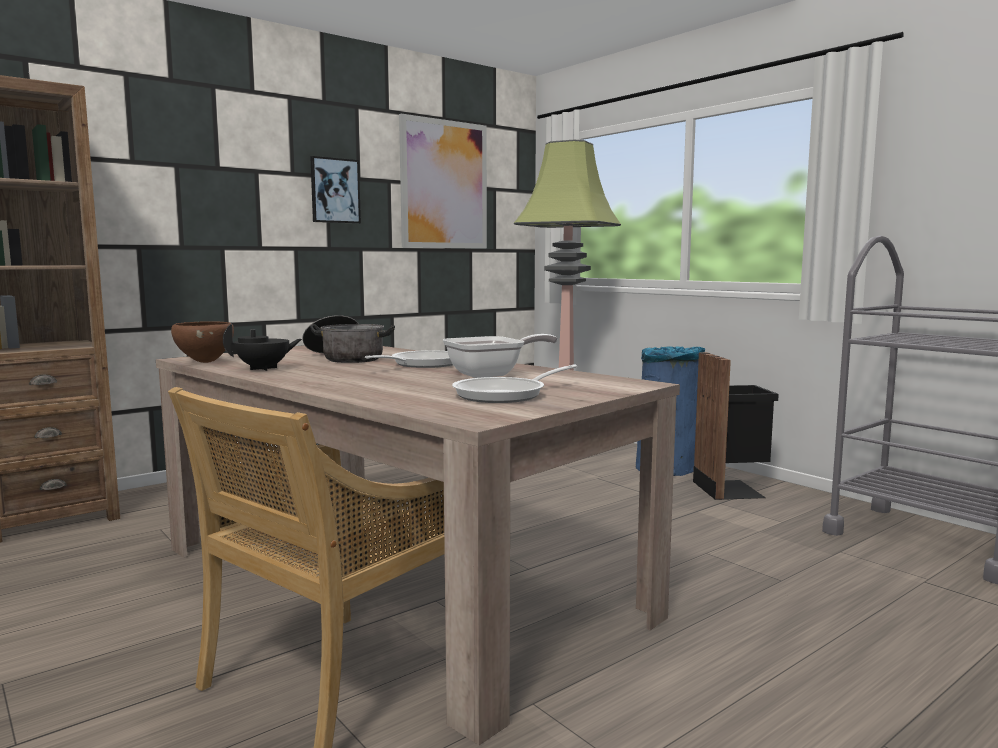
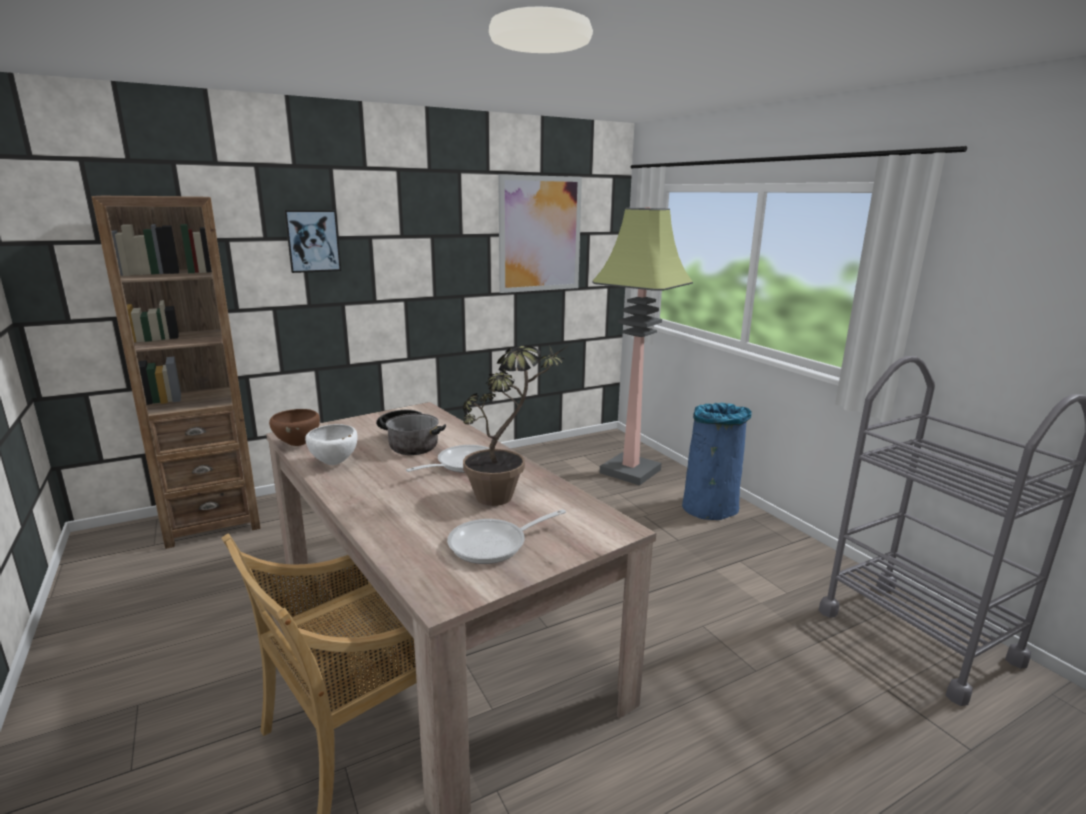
camera: 10 degrees right, 10 degrees up
(264, 368) = (335, 463): black teapot -> white bowl
(335, 190) = (439, 248): picture -> picture (313, 241)
(492, 374) = (507, 494): frying pan -> potted plant
(731, 489) = (757, 543): black trash can -> none

